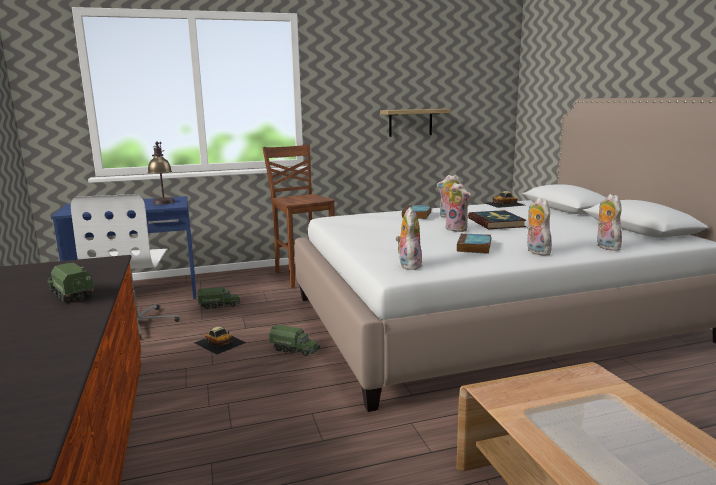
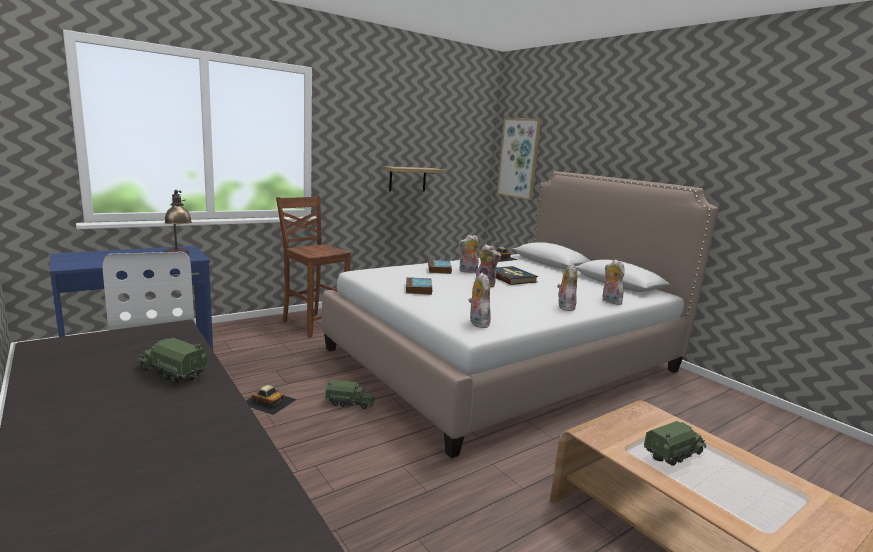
camera: 20 degrees left, 0 degrees up
(219, 305) = (244, 360): toy truck -> toy truck (674, 453)
(474, 247) = (514, 303): book -> book (419, 289)
(536, 252) = (564, 307): plush toy -> plush toy turned 45 degrees clockwise
(543, 89) = (519, 158): none -> picture

